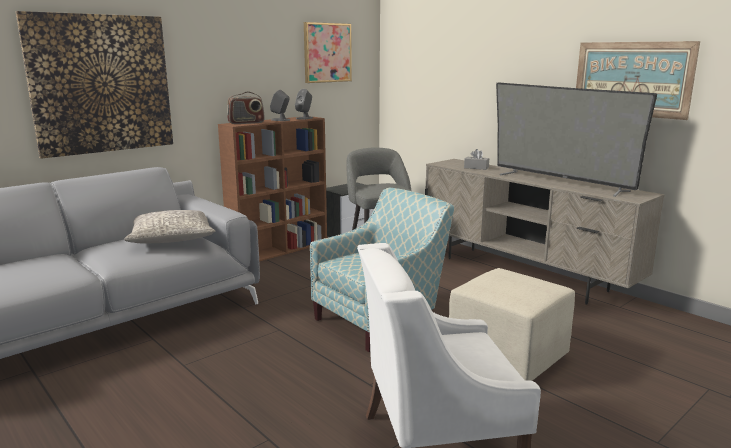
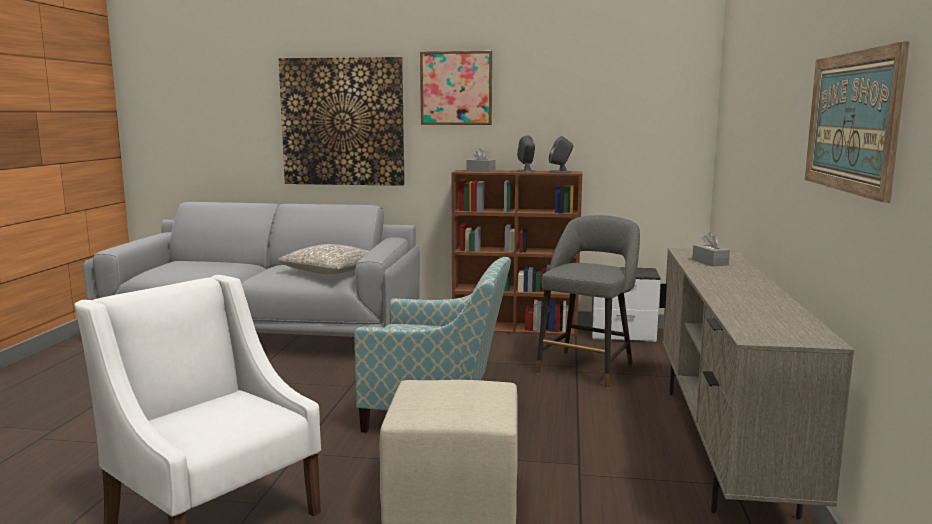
camera: 50 degrees right, 5 degrees down
(246, 123) = (480, 171): radio -> grey tissue box
(327, 52) = (619, 92): picture -> picture (456, 88)
(560, 182) = (746, 298): television -> none

